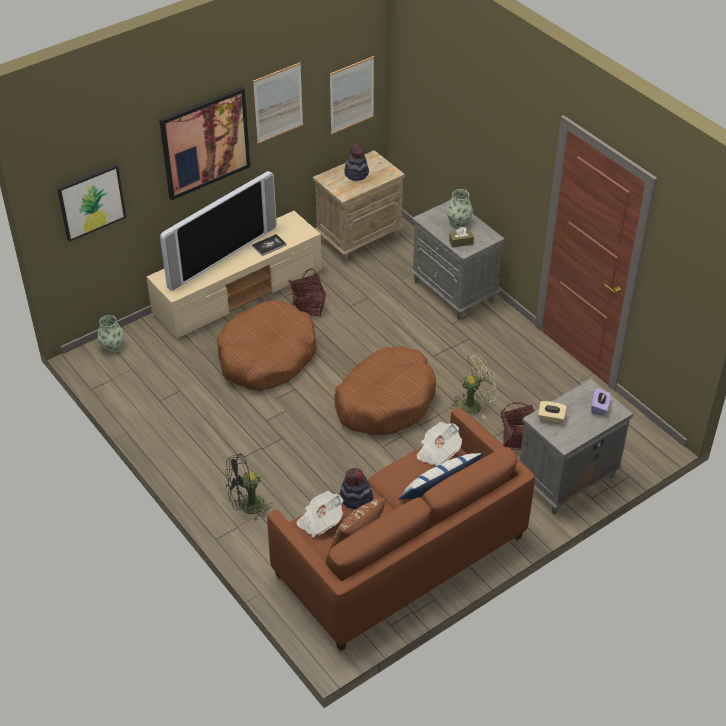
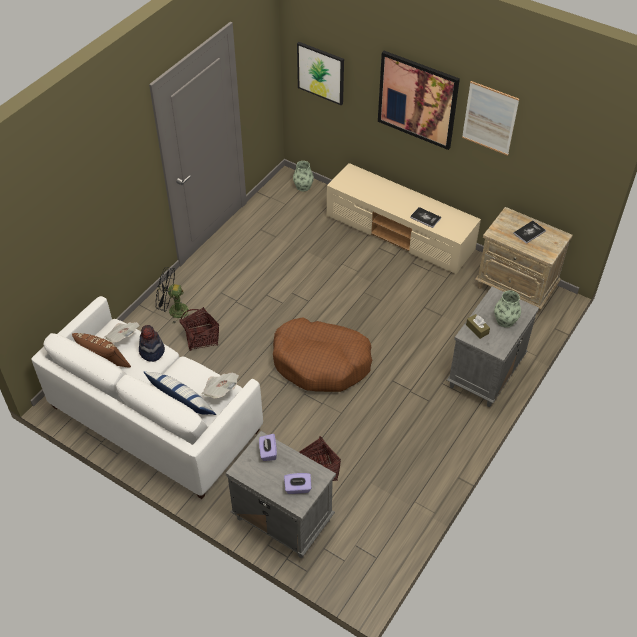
camera: 70 degrees right, 5 degrees up
(220, 255) = (396, 194): television -> none
(246, 507) = (173, 311): black fan -> black fan turned 45 degrees counterclockwise
(266, 357) = (336, 273): brown dog bed -> none
(308, 306) = (408, 280): basket -> basket (201, 338)
(351, 95) = (564, 168): picture -> none
(356, 173) = (529, 232): hat -> book
(400, 556) = (155, 419): brown sofa -> white sofa
(474, 405) = (345, 426): green fan -> none
(551, 418) = (268, 452): beige tissue box -> purple tissue box

